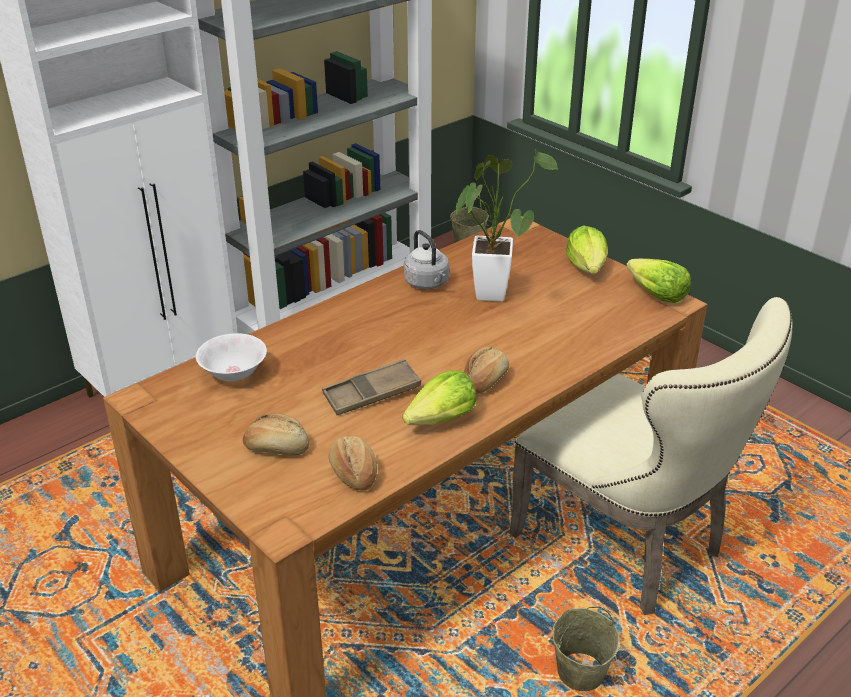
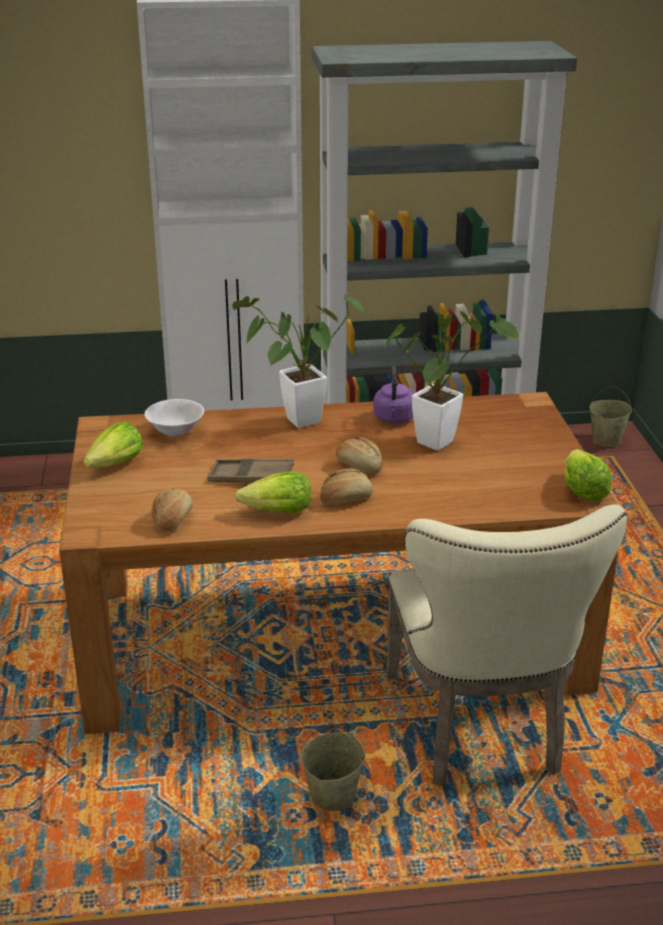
camera: 35 degrees right, 5 degrees down
(277, 447) = (144, 486): bread -> bread (359, 466)
(343, 319) = (295, 422): none -> potted plant
(428, 283) = (394, 419): grey kettle -> purple kettle
(587, 267) = (549, 450): lettuce -> lettuce (116, 464)

